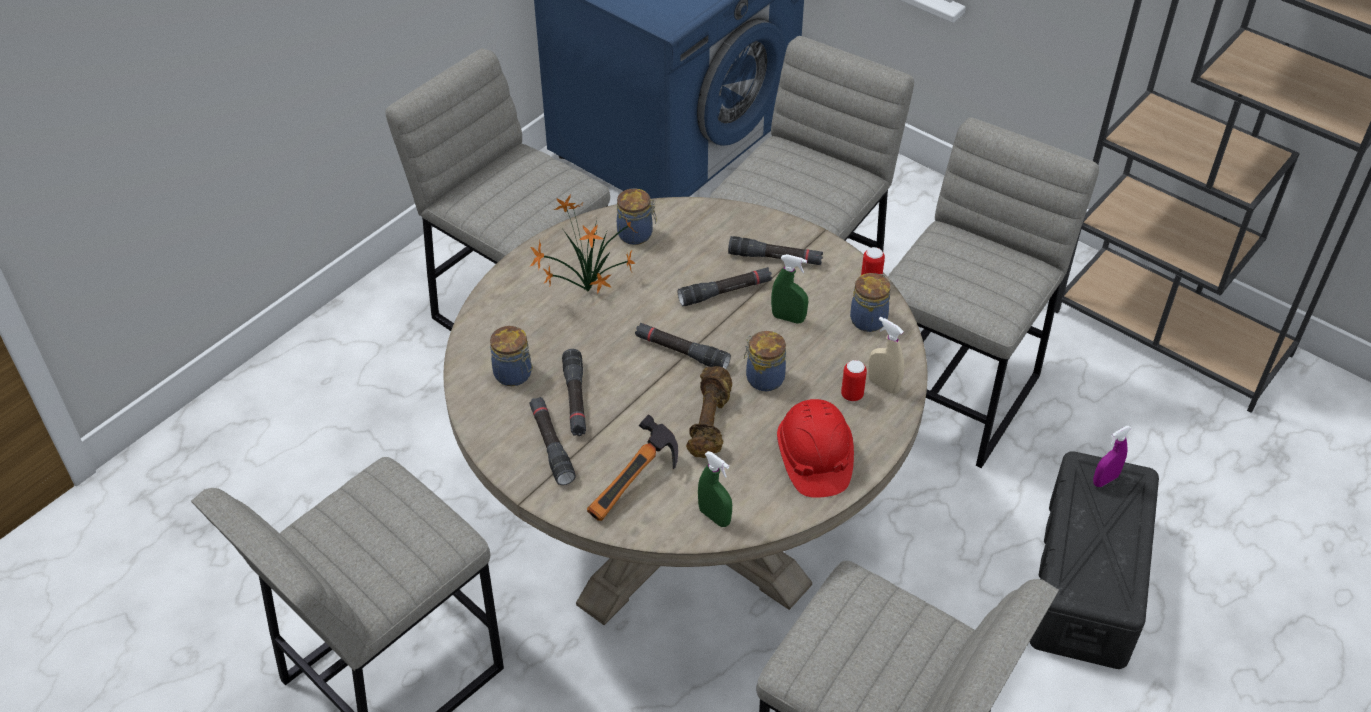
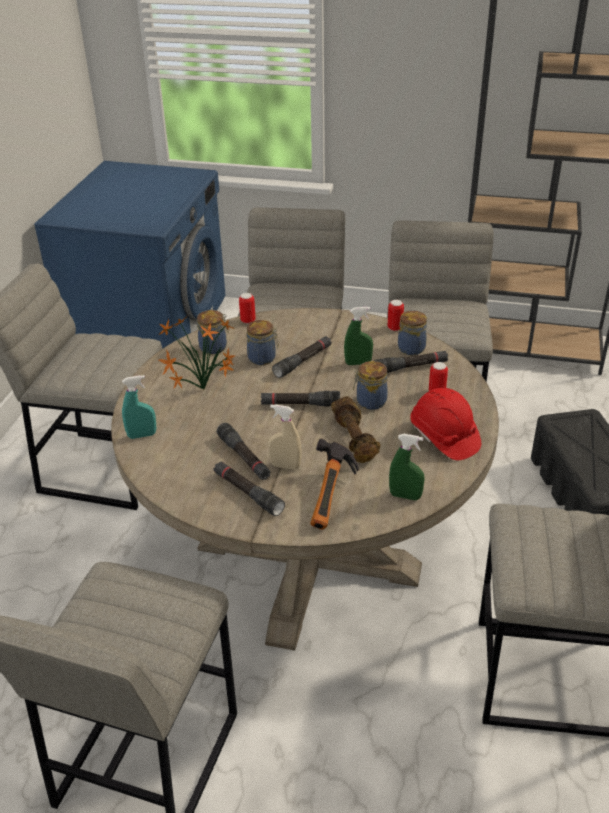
camera: 25 degrees left, 10 degrees down
(487, 328) = (142, 435): none -> turquoise spray bottle
(514, 375) = (185, 458): jar -> jar (263, 358)
(700, 208) = (248, 321): none -> can
(775, 258) = (321, 333): black flashlight -> black flashlight (410, 367)
(883, 385) = (452, 380): beige spray bottle -> beige spray bottle (285, 466)
(1105, 480) = (573, 423): purple spray bottle -> none

